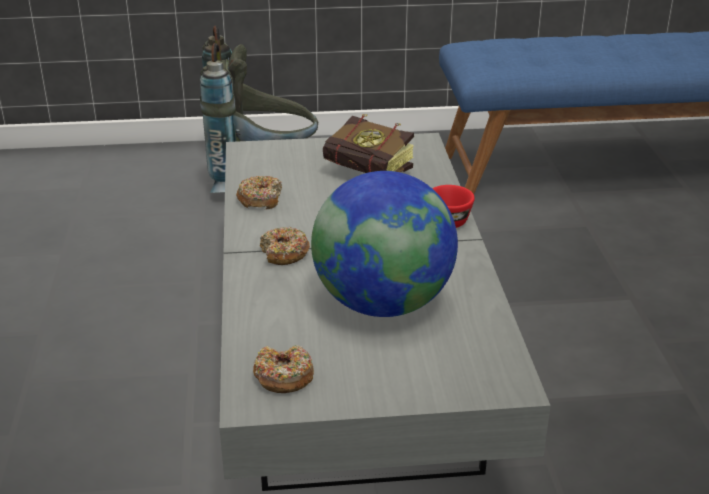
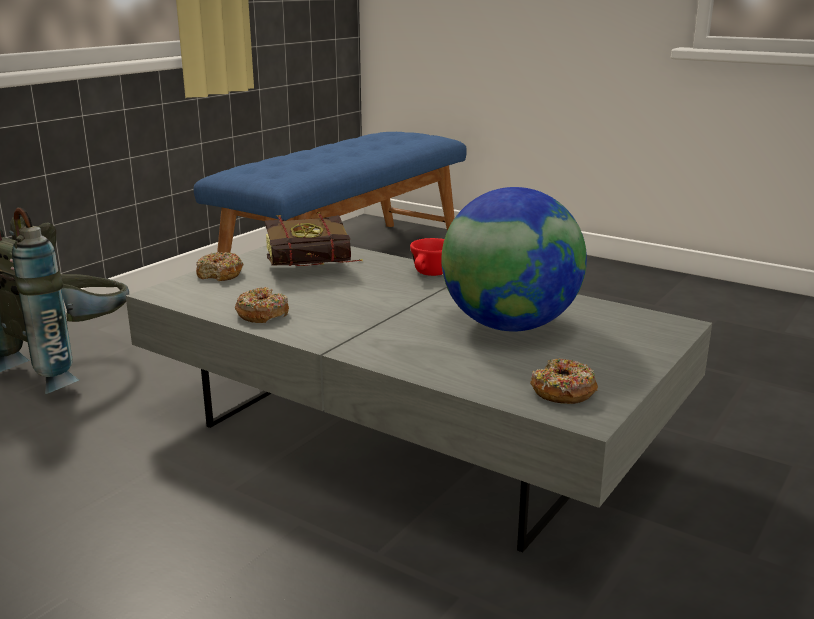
camera: 50 degrees left, 10 degrees down
(284, 253) = (371, 333): donut -> donut (220, 274)

